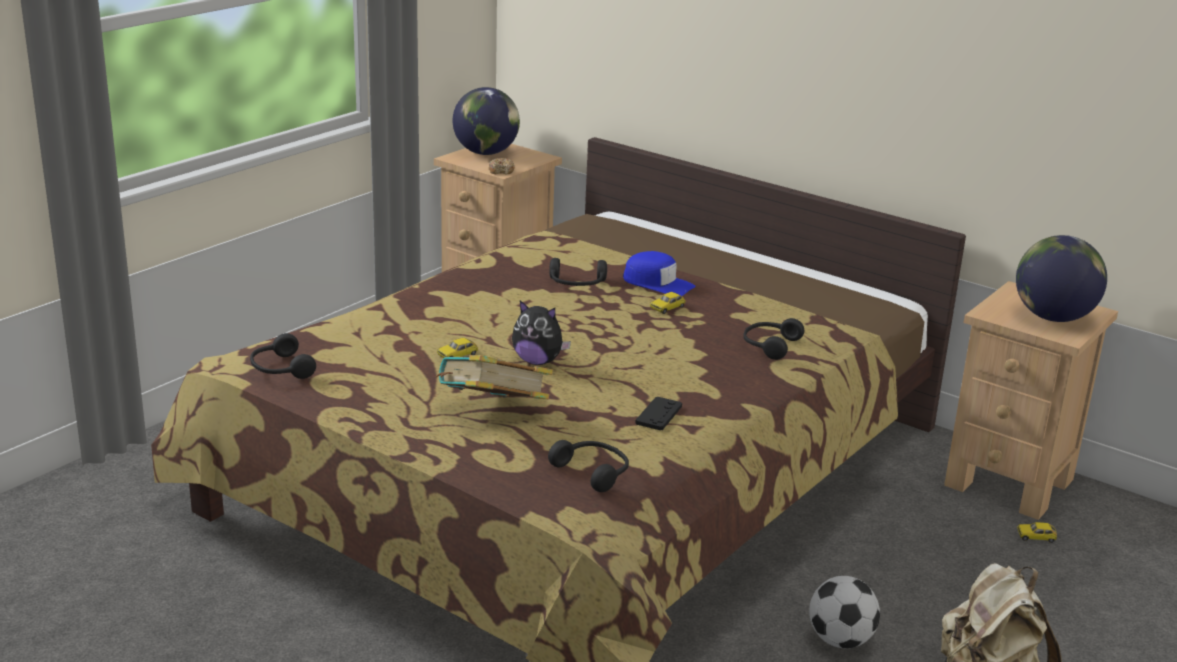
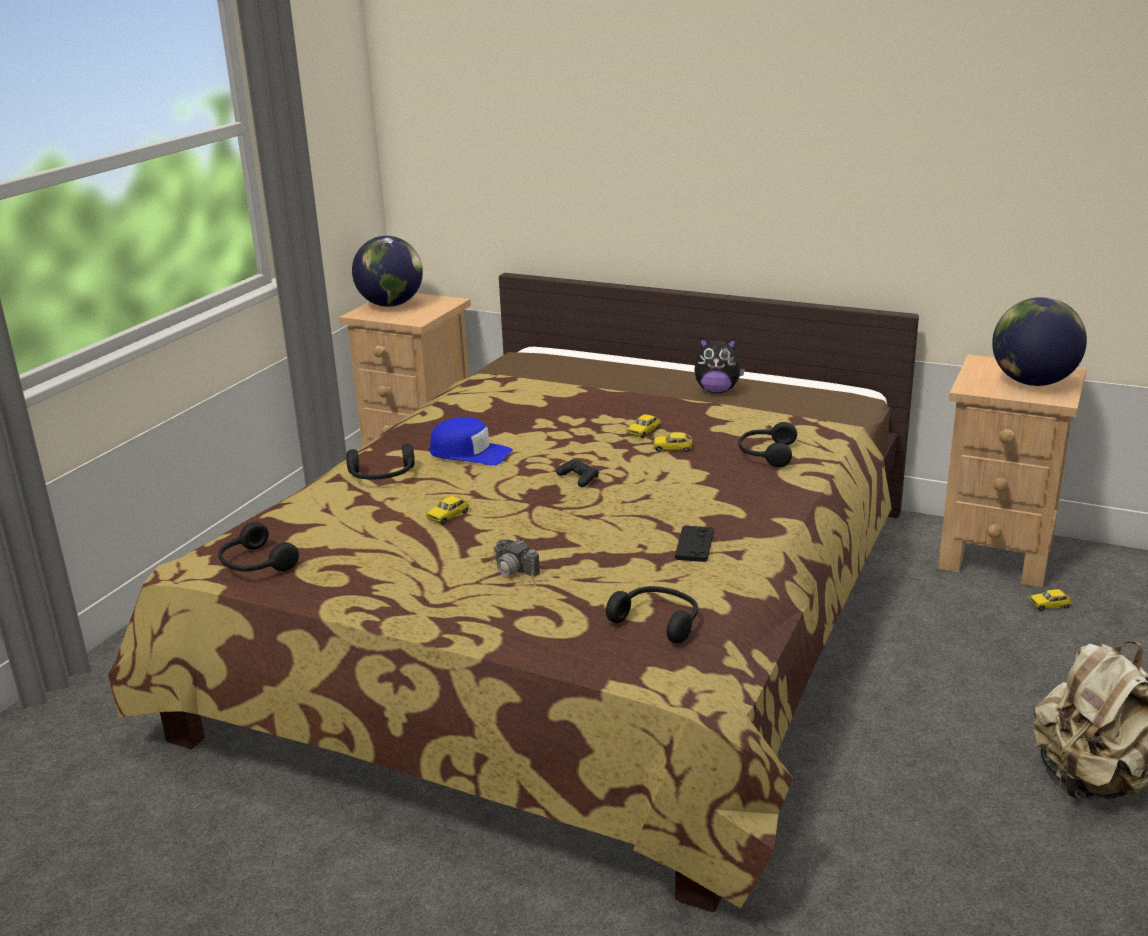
camera: 10 degrees left, 0 degrees up
(492, 412) = (516, 572): book -> camera
(501, 171) = (415, 319): donut -> none
(538, 361) = (538, 508): plush toy -> plush toy (717, 390)
(577, 284) = (539, 422): black headphones -> black headphones (382, 476)
(586, 340) = (578, 478): none -> black game controller
(658, 284) = (621, 409): blue cap -> blue cap (470, 453)
(685, 327) = (672, 448): none -> toy car
(839, 640) = (919, 752): football -> none

